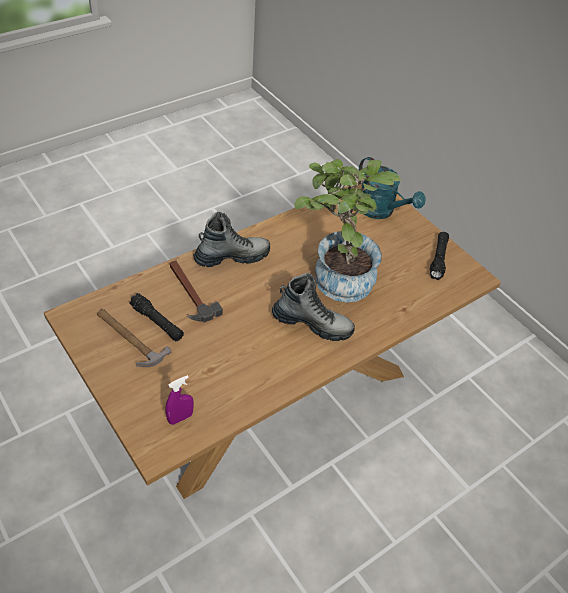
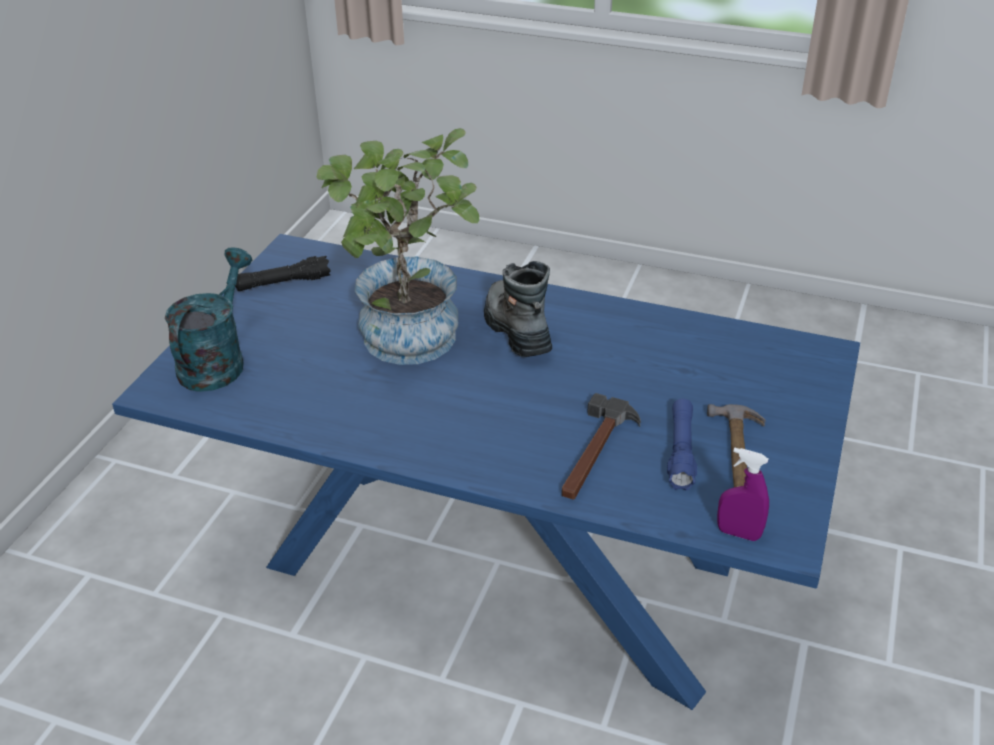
camera: 120 degrees left, 10 degrees down
(157, 322) = (681, 451): black flashlight -> blue flashlight
(180, 418) = (770, 357): purple spray bottle -> purple spray bottle (738, 533)
(232, 257) = (478, 452): boot -> none
(272, 391) = (498, 565): brown dining table -> blue dining table

